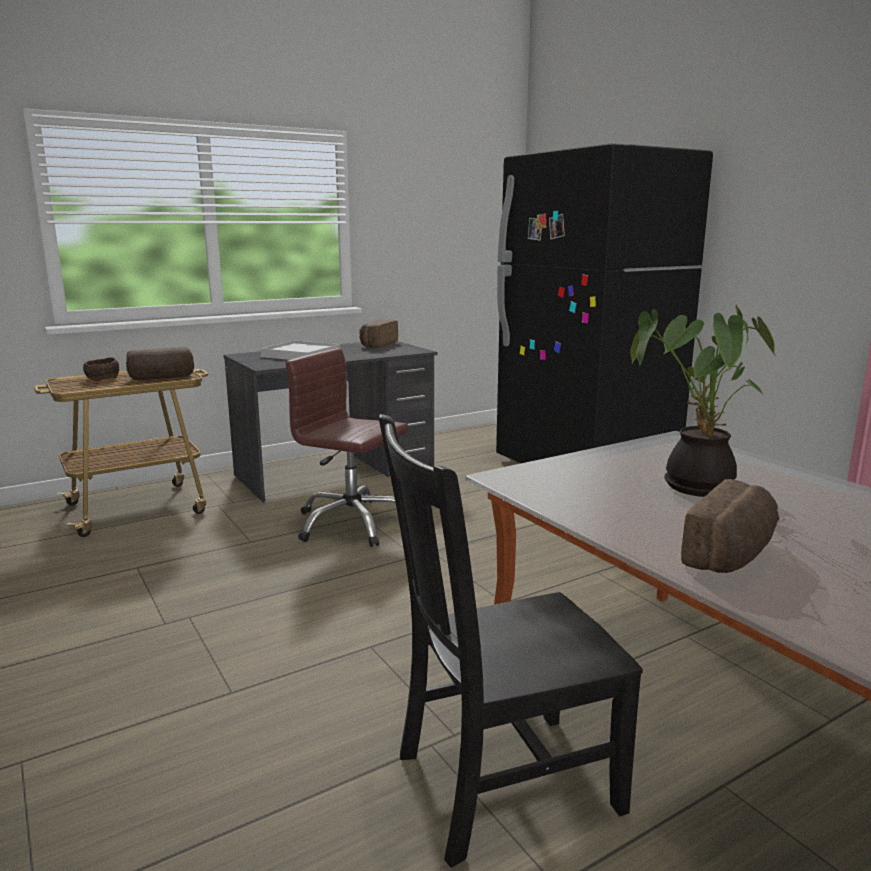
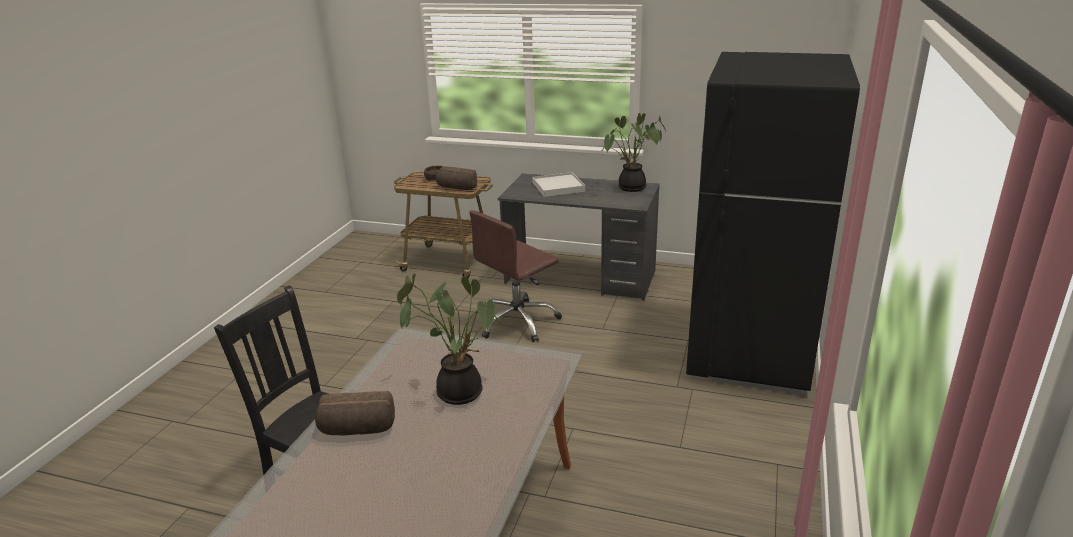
camera: 50 degrees right, 10 degrees up
(351, 524) = (517, 322): brown office chair -> brown office chair turned 120 degrees counterclockwise
(377, 344) = (631, 188): bread -> potted plant

